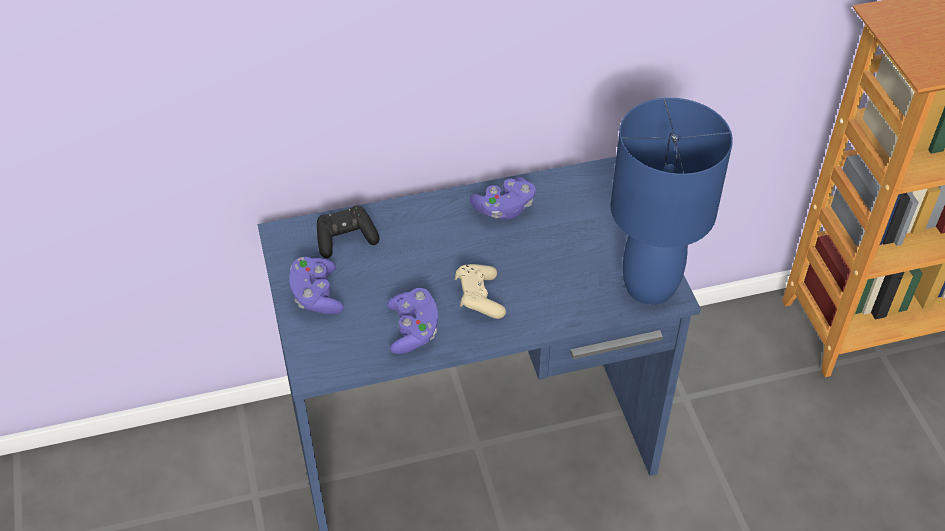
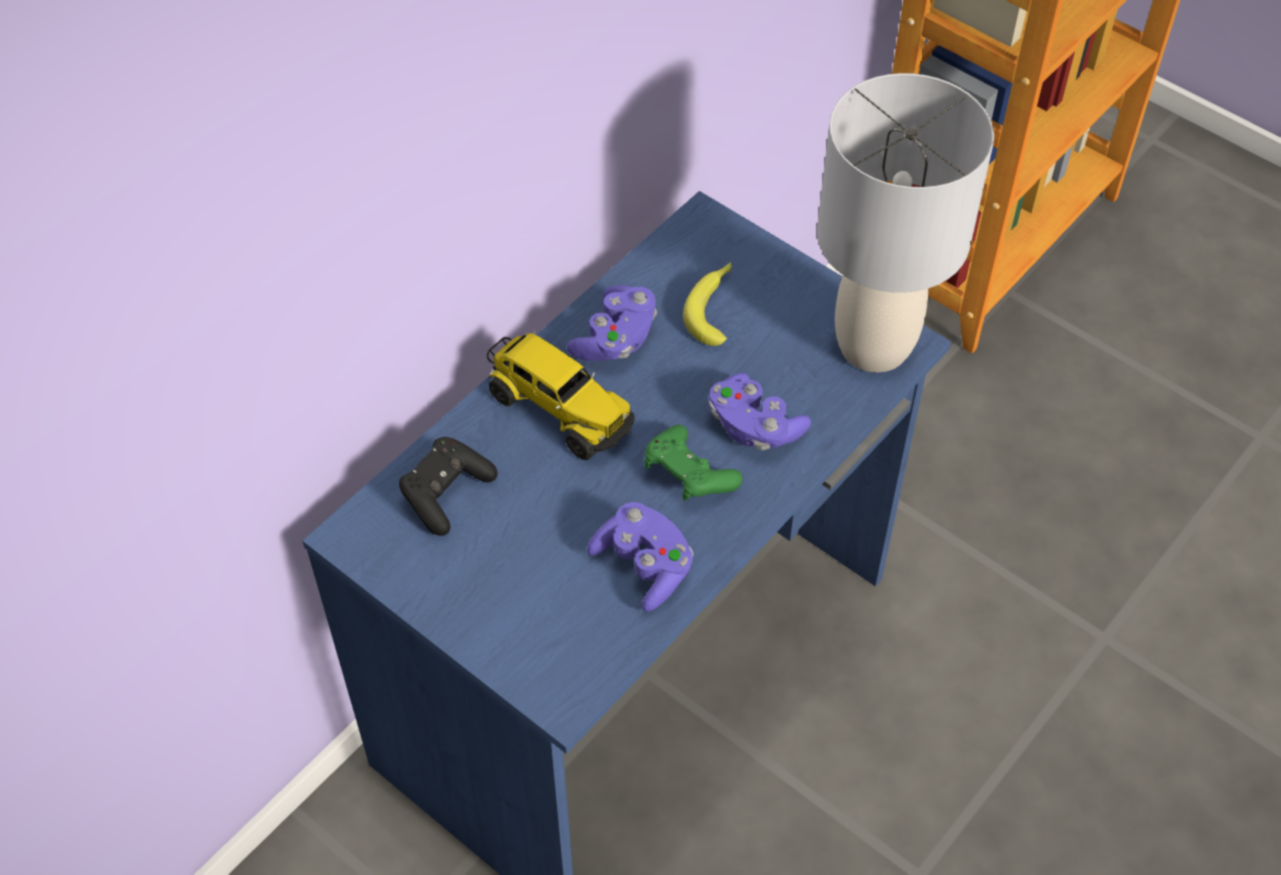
camera: 35 degrees left, 5 degrees up
(316, 295) = (476, 593): purple game controller -> purple game controller (754, 427)
(441, 228) = (559, 409): none -> toy truck
(479, 298) = (688, 476): beige game controller -> green game controller
(574, 220) = (715, 308): none -> banana
(649, 286) = (872, 345): blue table lamp -> grey table lamp

